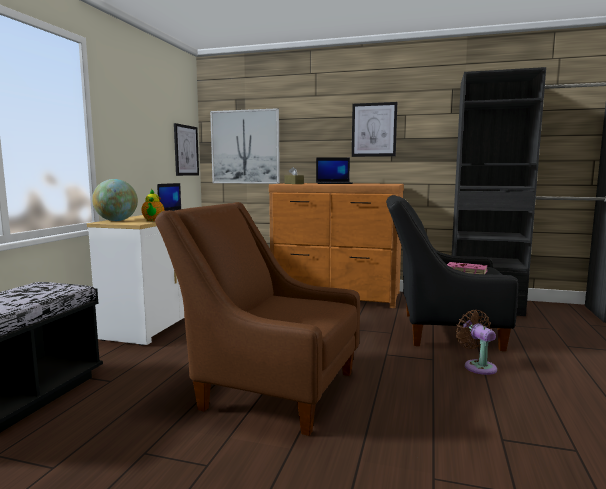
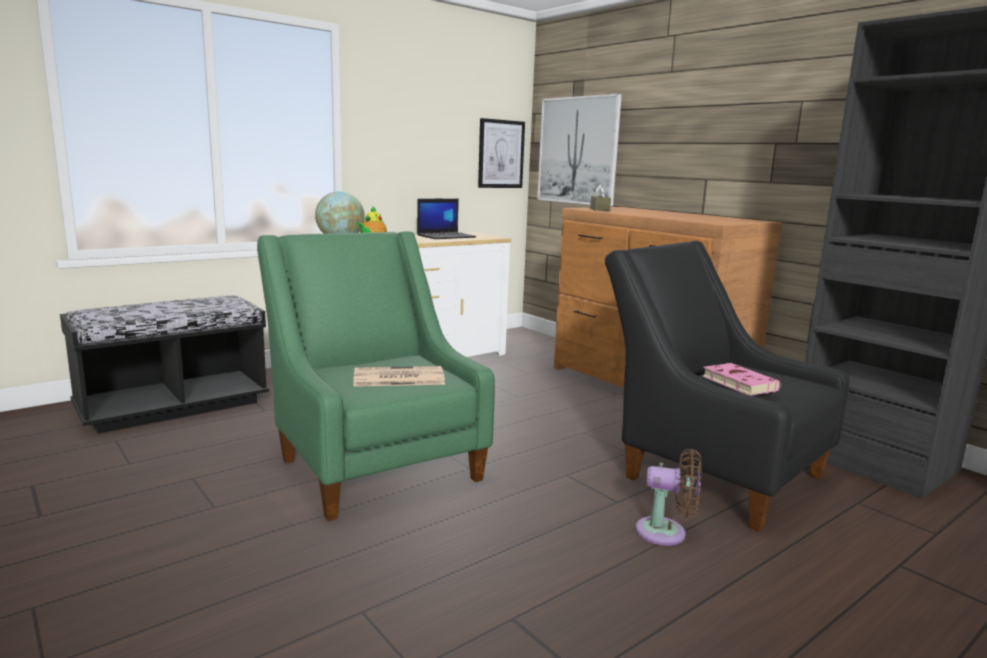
camera: 35 degrees right, 5 degrees up
(268, 387) = (374, 463): brown armchair -> green armchair
(303, 310) = (397, 378): none -> newspaper
(334, 183) = (662, 213): laptop -> none
(374, 130) = (747, 127): picture -> none
(478, 366) = (666, 533): brown fan -> brown fan turned 90 degrees clockwise

